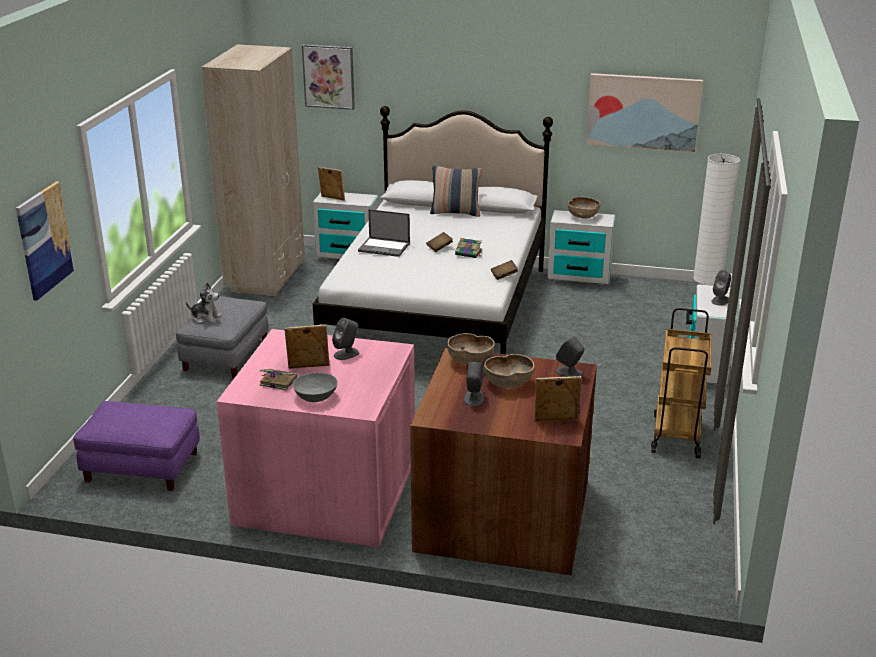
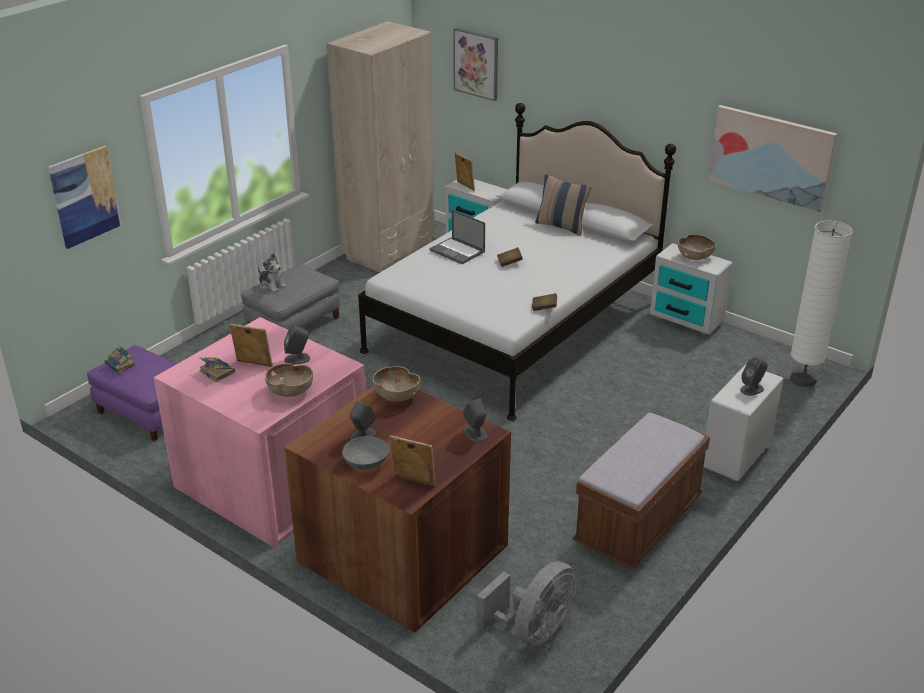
camera: 25 degrees right, 5 degrees up
(316, 397) = (233, 395): grey bowl -> grey bowl (366, 463)
(469, 253) = (532, 275): book -> book (121, 365)
(508, 383) = (408, 429): brown bowl -> brown bowl (290, 392)
(667, 541) = (533, 630): none -> grey fan
(676, 437) = (638, 523): brown cart -> brown bench

